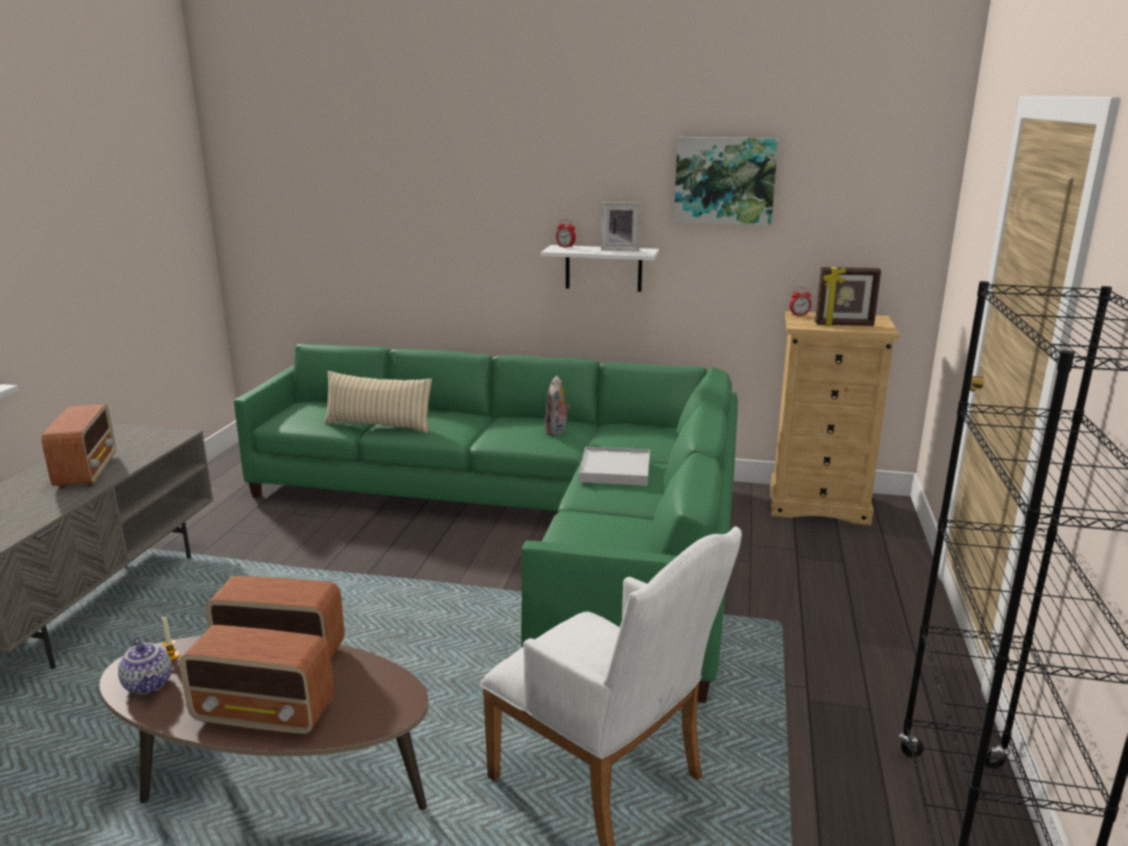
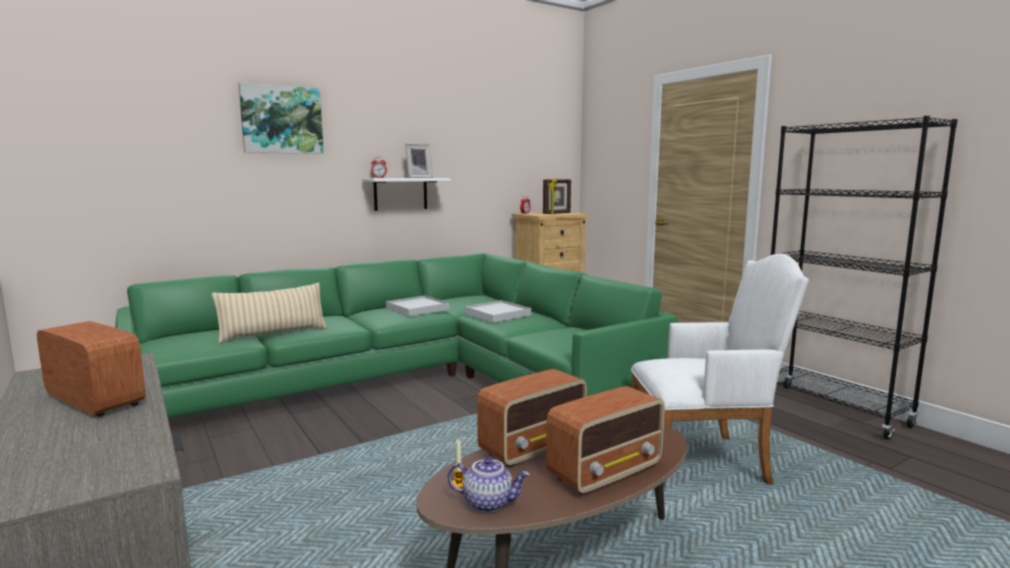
camera: 45 degrees left, 10 degrees down
(557, 431) = (417, 308): plush toy -> white tray
(724, 181) = (472, 131): picture -> picture (282, 120)

